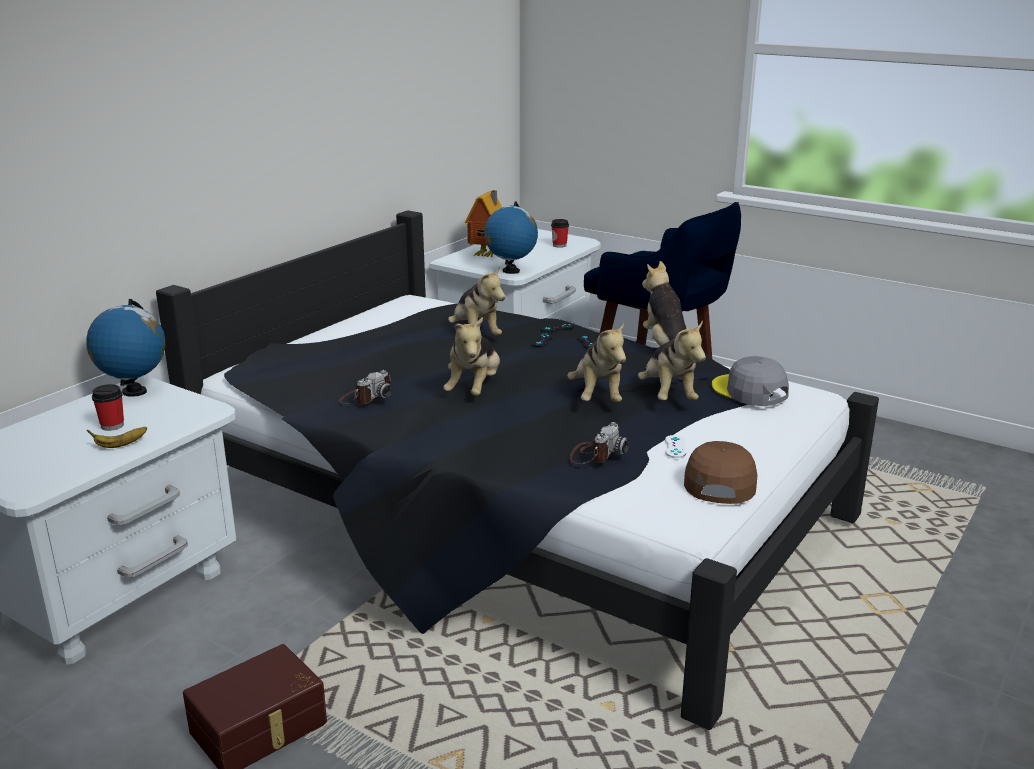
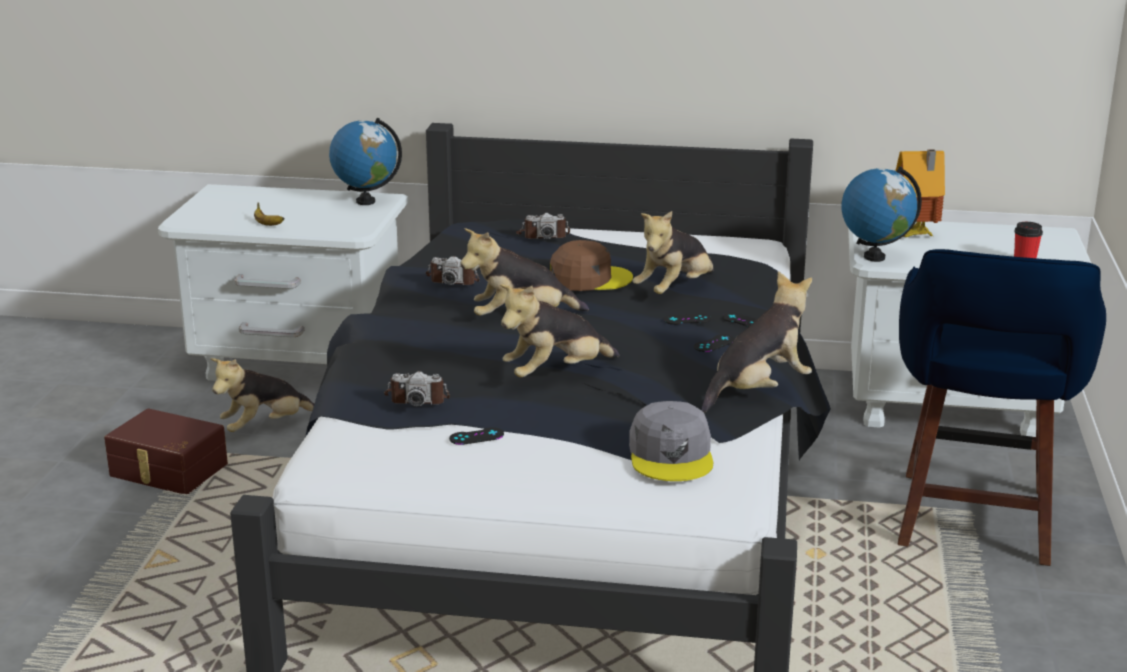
camera: 65 degrees right, 0 degrees up
(112, 425) = (299, 213): cup -> none
(311, 349) = (543, 235): none -> camera
(668, 395) = (606, 411): plush toy -> plush toy (265, 427)
(675, 446) = (476, 436): white game controller -> black game controller
(719, 481) = (415, 472): brown cap -> brown cap (589, 278)
(749, 391) = (671, 455): grey cap -> grey cap turned 150 degrees clockwise

